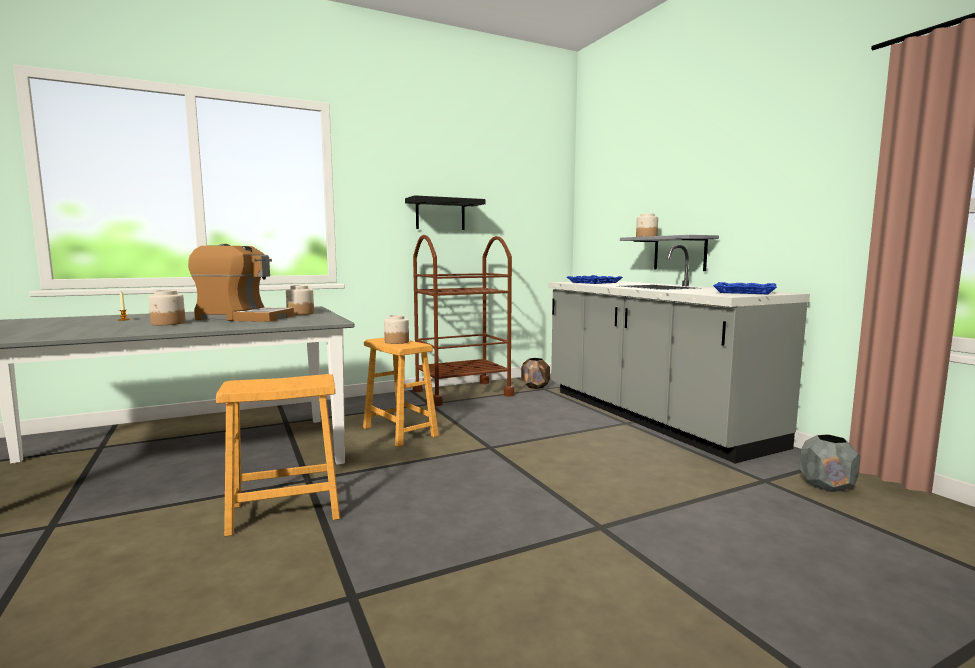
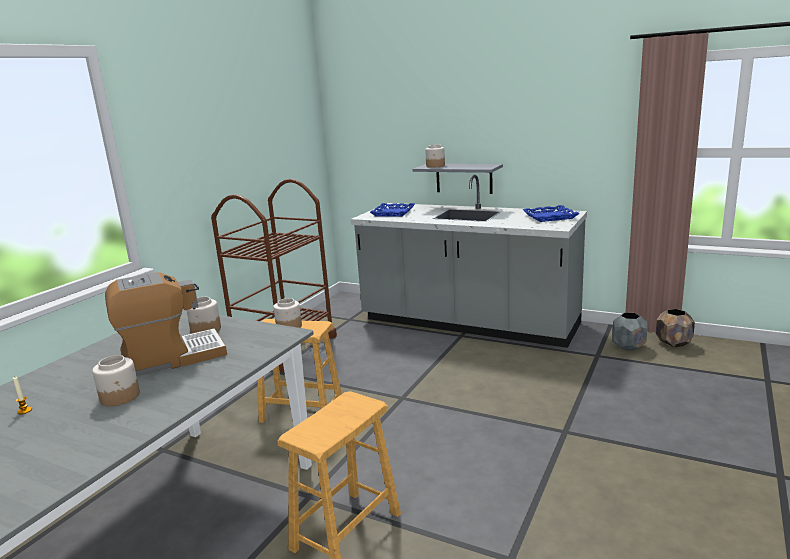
camera: 35 degrees left, 10 degrees up
(440, 214) = (223, 162): black shelf -> none
(535, 387) = (339, 319): brown planter -> brown planter (673, 343)

